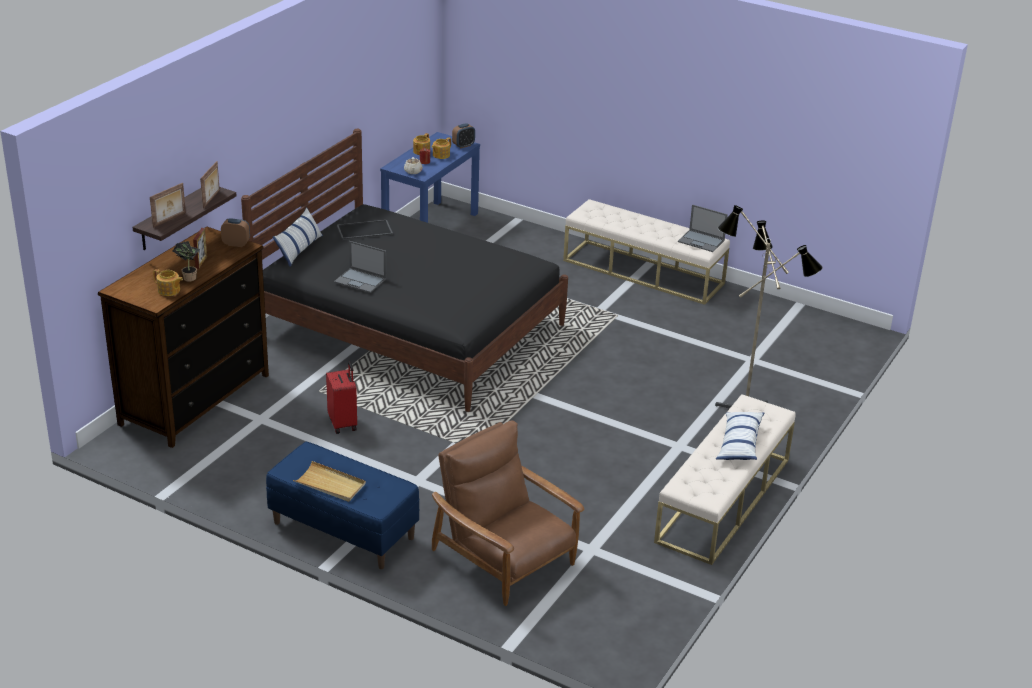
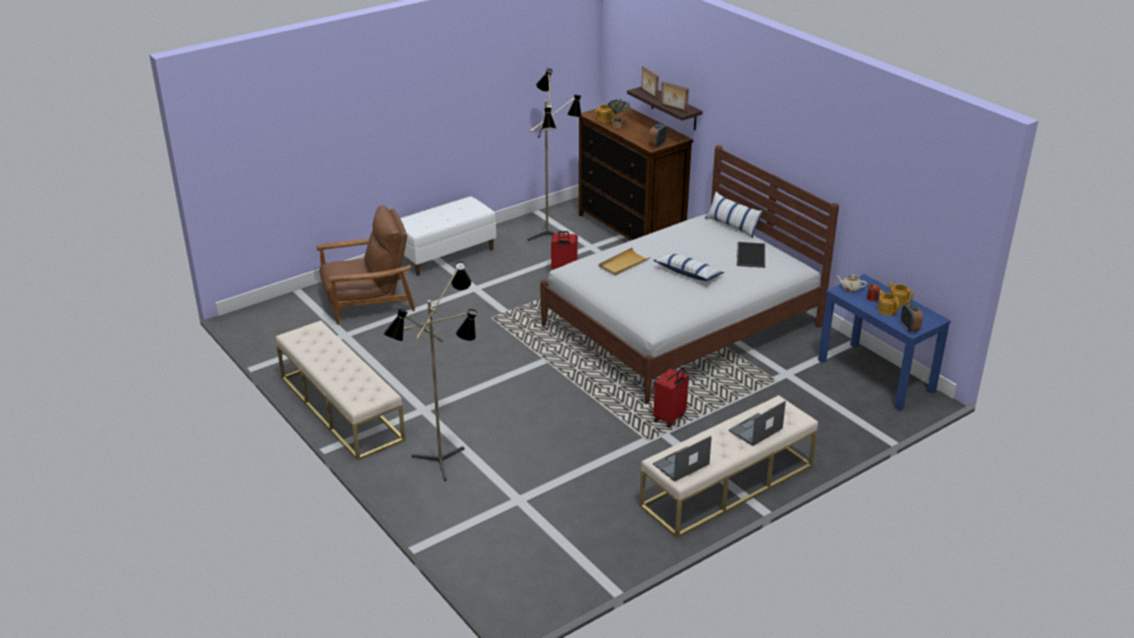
camera: 115 degrees right, 0 degrees up
(201, 262) = (637, 132): picture frame -> none
(239, 457) = (551, 234): none -> floor lamp
(330, 484) = (441, 211): beige tray -> beige tray (623, 264)
(342, 530) = (446, 254): blue bench -> white bench
(361, 280) = (662, 239): laptop -> laptop (755, 430)
(410, 329) = (681, 325): black bed -> white bed
(575, 310) = (670, 418): none -> red suitcase
(739, 443) = (337, 370): pillow -> pillow (688, 273)

